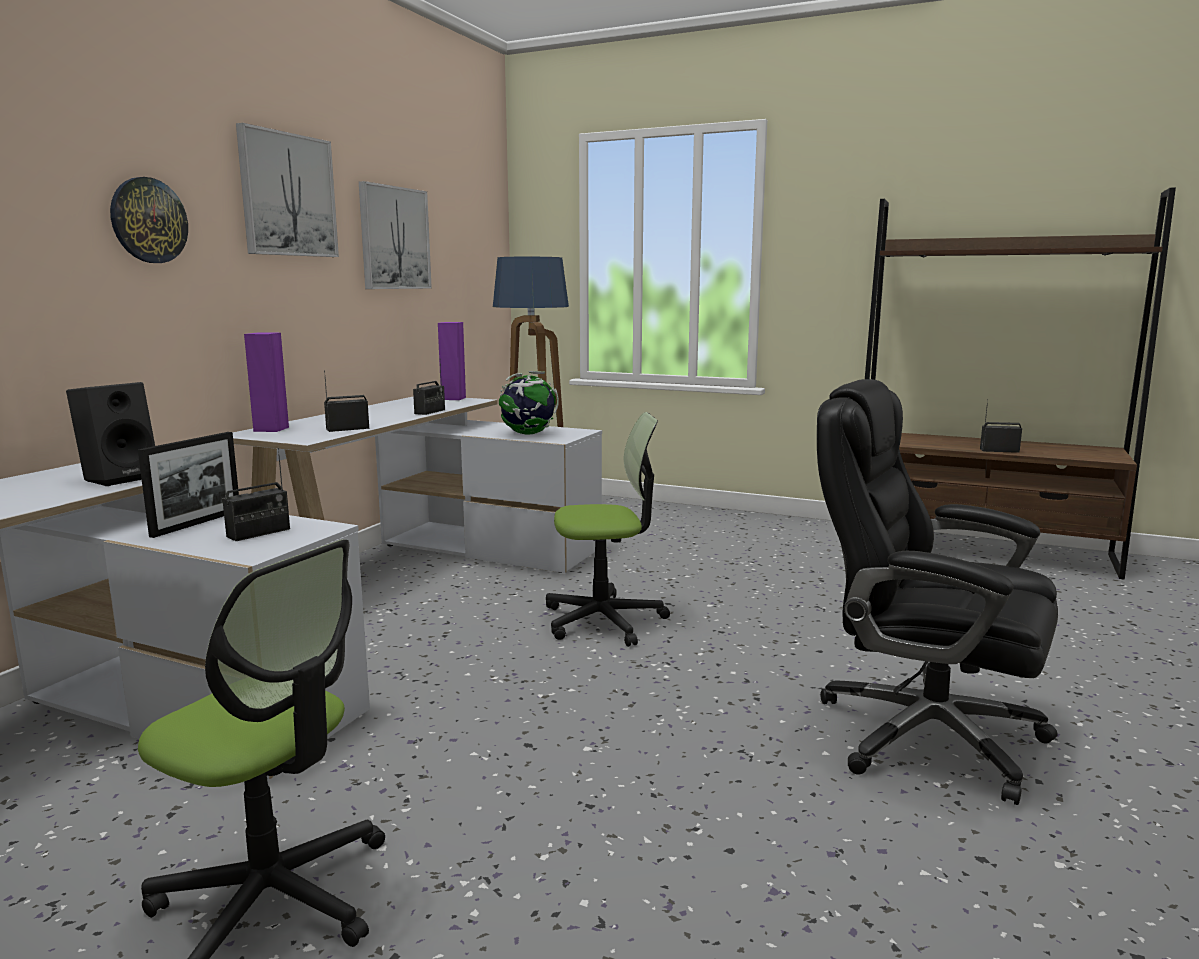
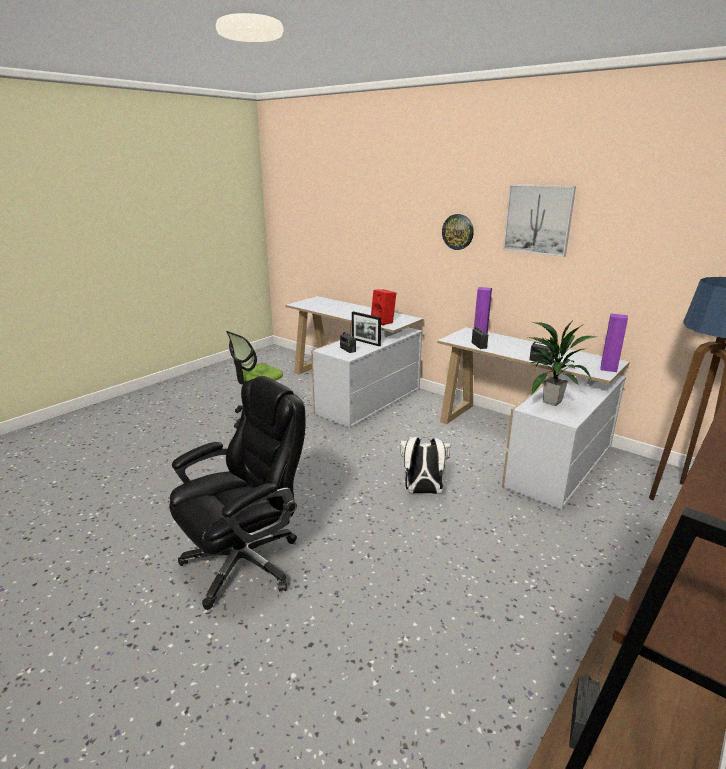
camera: 105 degrees right, 10 degrees up
(121, 478) = (383, 322): black speaker -> red speaker
(394, 238) = (633, 248): picture -> none
(528, 434) = (551, 401): globe -> potted plant
(604, 620) = (423, 491): office chair -> white backpack

